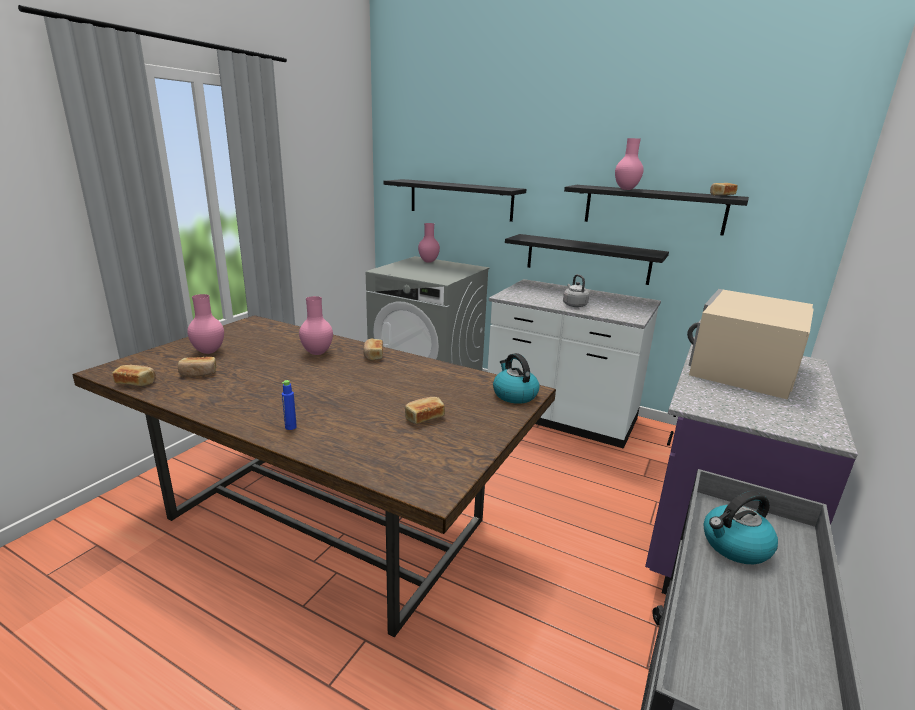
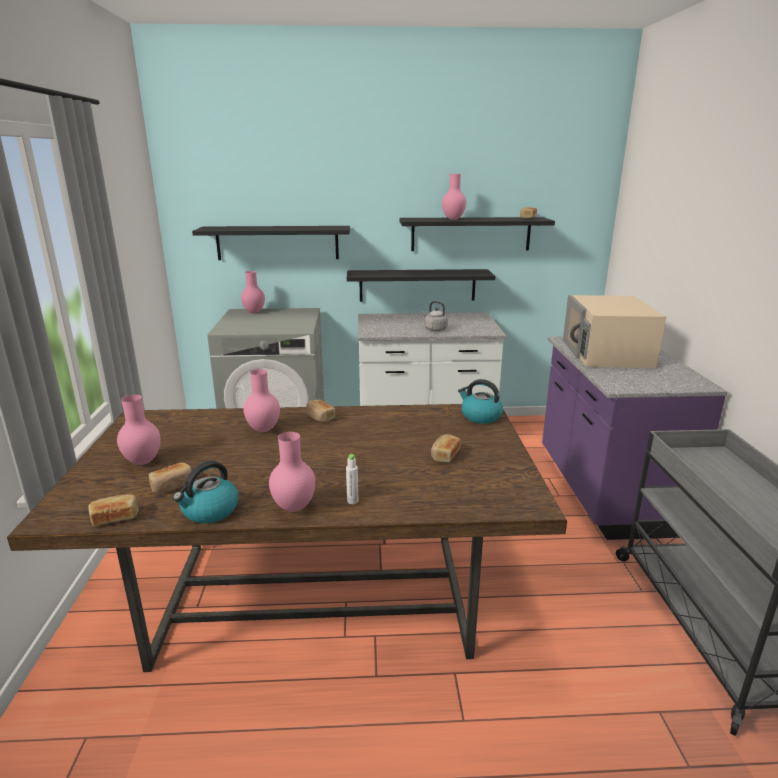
camera: 30 degrees left, 0 degrees up
(243, 416) = (293, 507): none -> pink vase
(290, 427) = (352, 501): blue bottle -> white bottle
(735, 546) = (706, 473): kettle -> kettle (209, 511)

